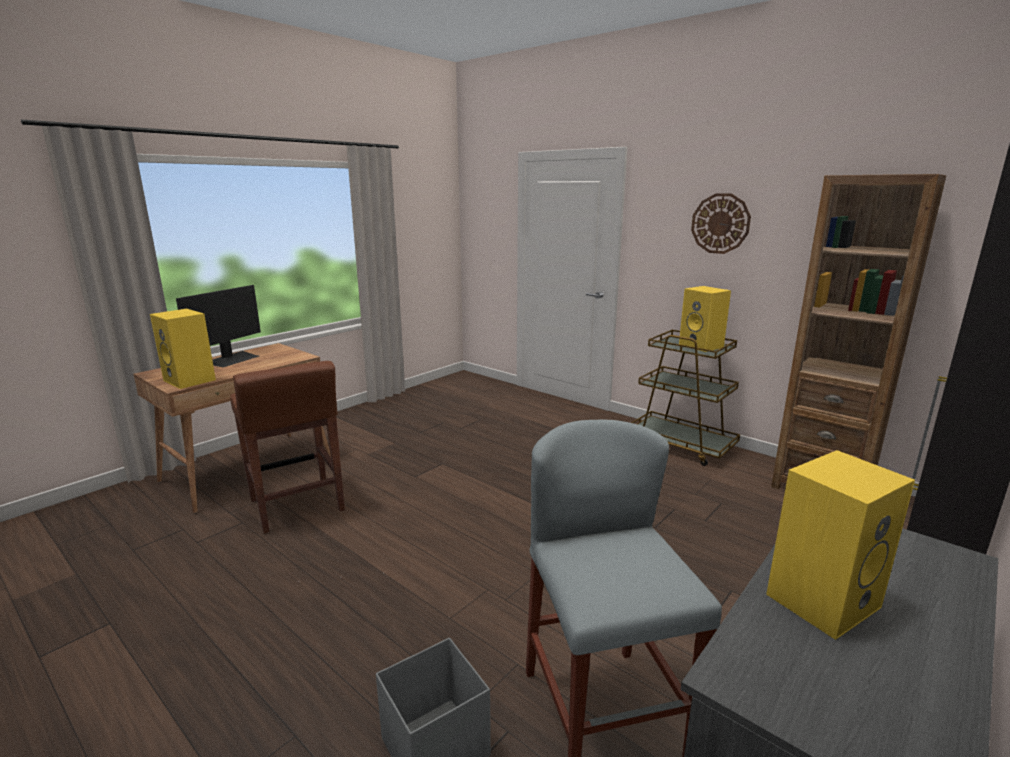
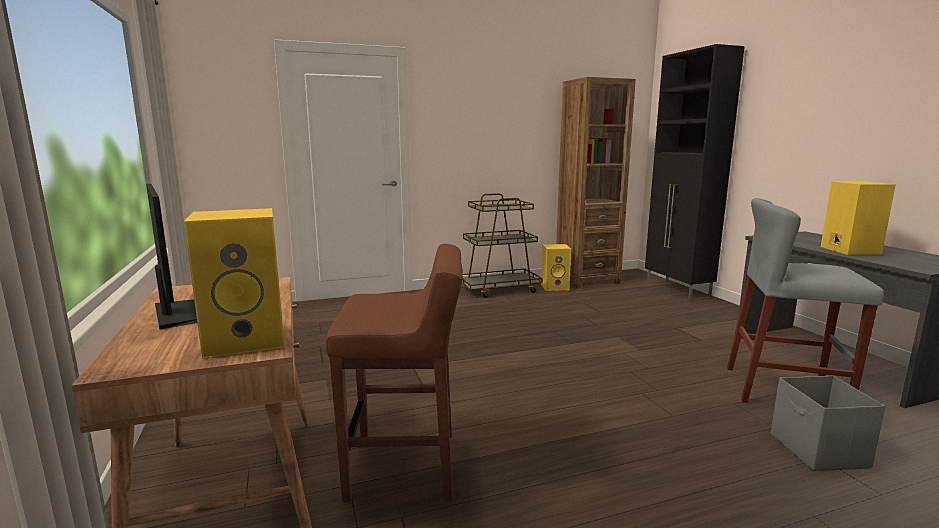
camera: 60 degrees left, 5 degrees down
(702, 346) = (505, 206): yellow speaker -> yellow speaker (555, 287)
(720, 223) = (491, 114): wall clock -> none

